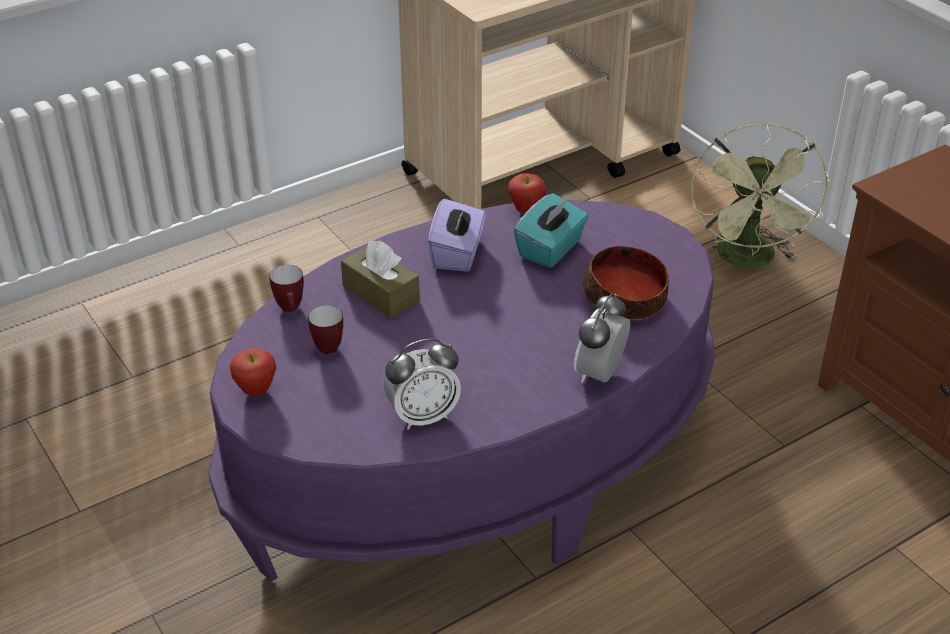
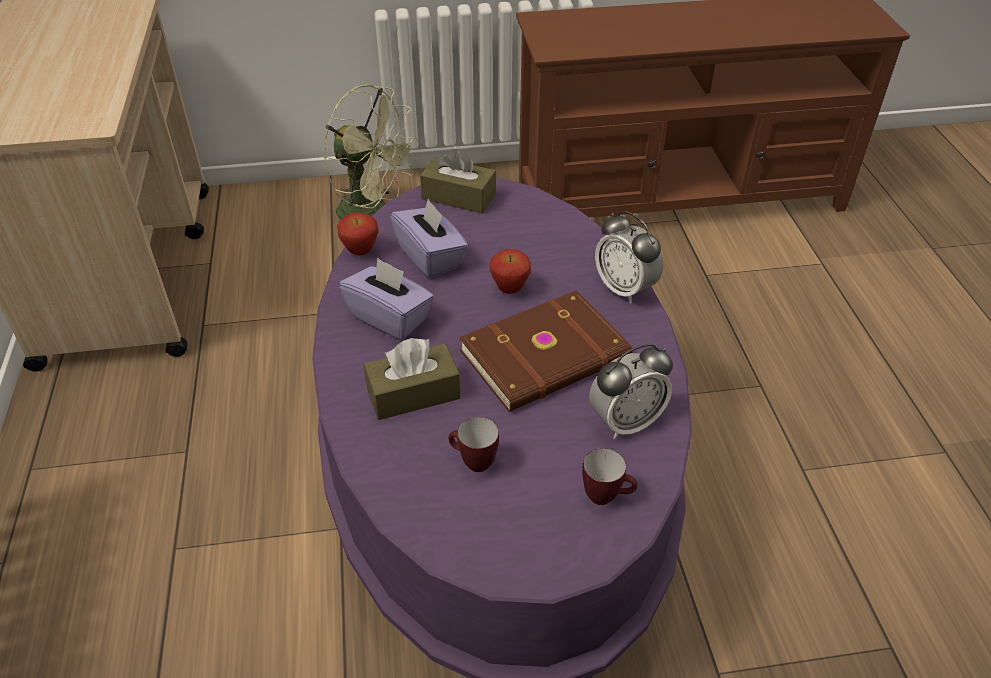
camera: 65 degrees left, 5 degrees up
(256, 391) = (516, 550): apple -> apple (510, 289)
(291, 309) = (389, 477): mug -> mug (606, 497)
(423, 416) = (626, 422): alarm clock -> alarm clock turned 60 degrees clockwise
(471, 351) = (547, 357): none -> brown book
(551, 249) = (431, 257): turquoise tissue box -> purple tissue box
(625, 299) = (534, 240): bowl -> none
(651, 237) = (459, 197): none -> brown tissue box

